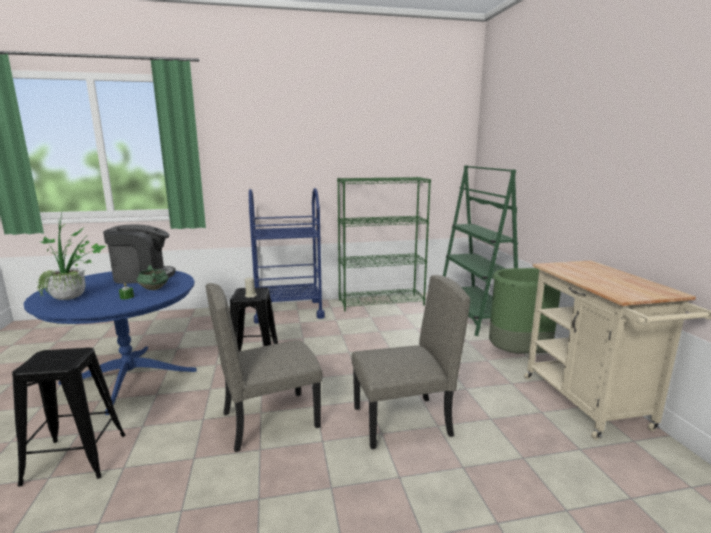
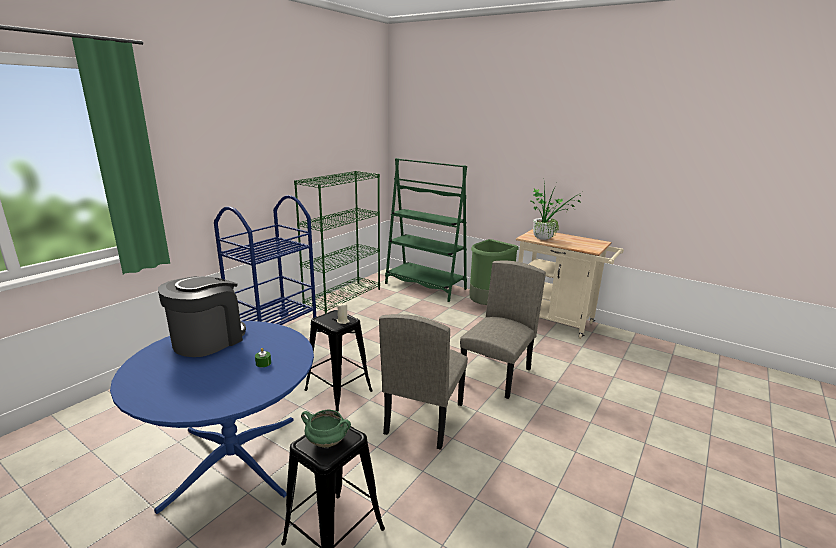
camera: 45 degrees left, 5 degrees up
(74, 299) = (207, 389): potted plant -> potted plant (546, 238)
(154, 289) = (266, 346): green cooking pot -> green cooking pot (327, 441)

